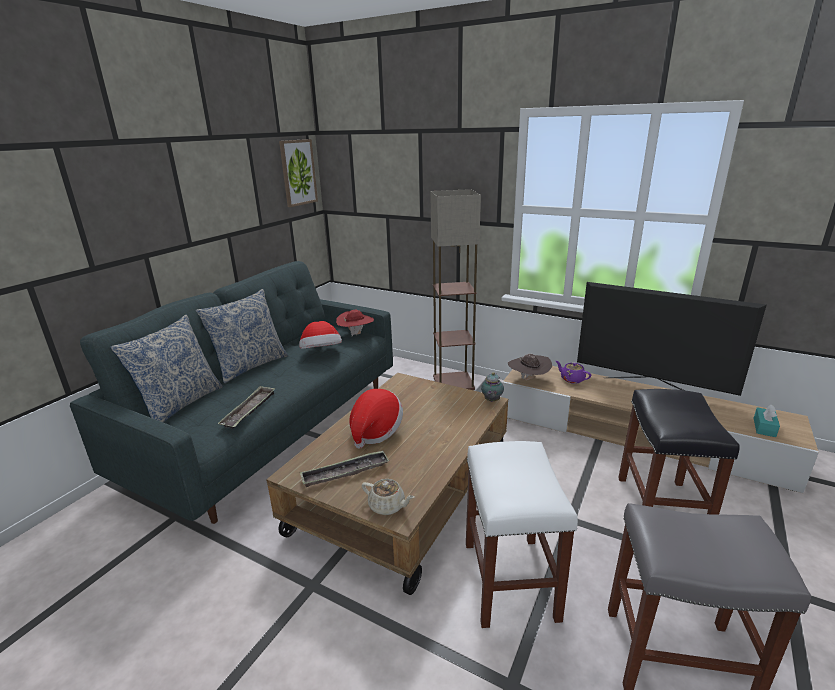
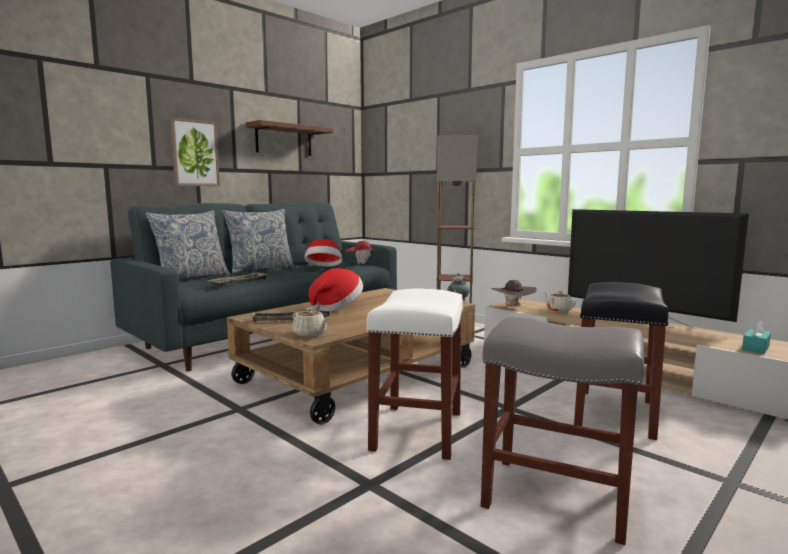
camera: 15 degrees right, 15 degrees down
(239, 193) = (284, 140): none -> brown shelf
(298, 172) = (340, 136): picture -> picture (195, 153)
(572, 379) = (558, 310): purple teapot -> beige teapot

